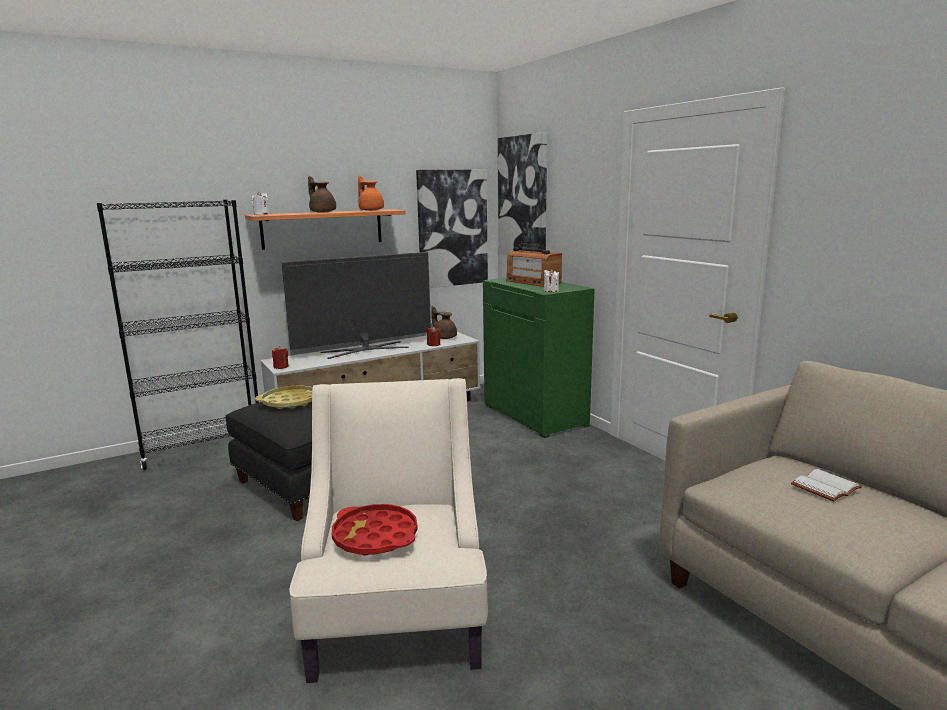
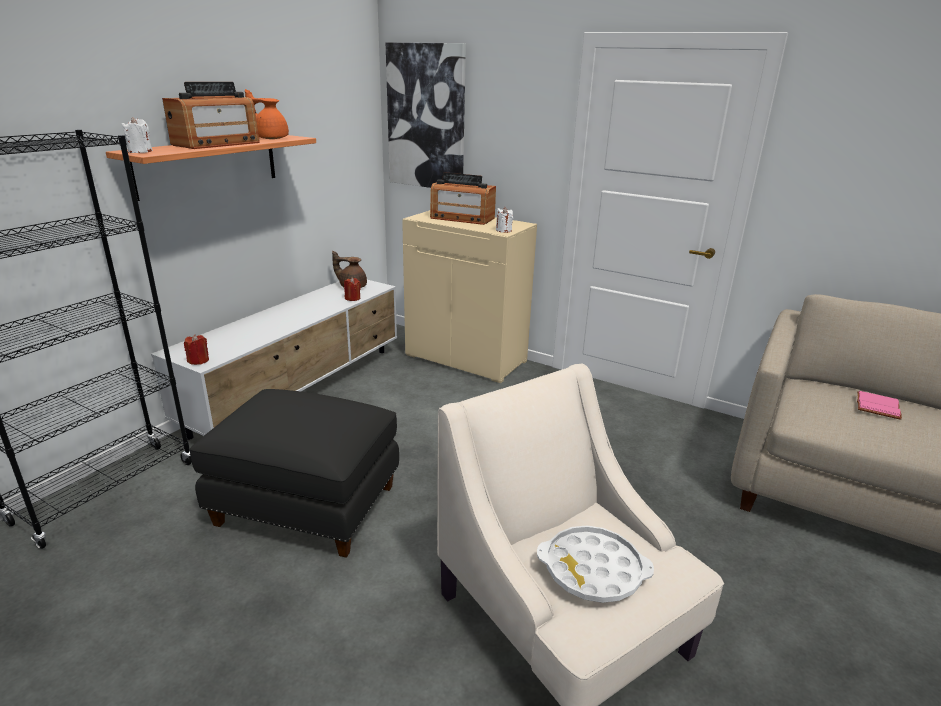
camera: 30 degrees left, 10 degrees up
(290, 402) = (283, 413): yellow tray -> none
(322, 212) = (216, 144): brown teapot -> radio
(365, 350) = (279, 317): television -> none
(375, 536) = (593, 570): red tray -> white tray
(452, 228) = (343, 155): picture -> none
(536, 415) = (467, 358): green cabinet -> beige cabinet
(826, 488) = (879, 407): white book -> pink book

